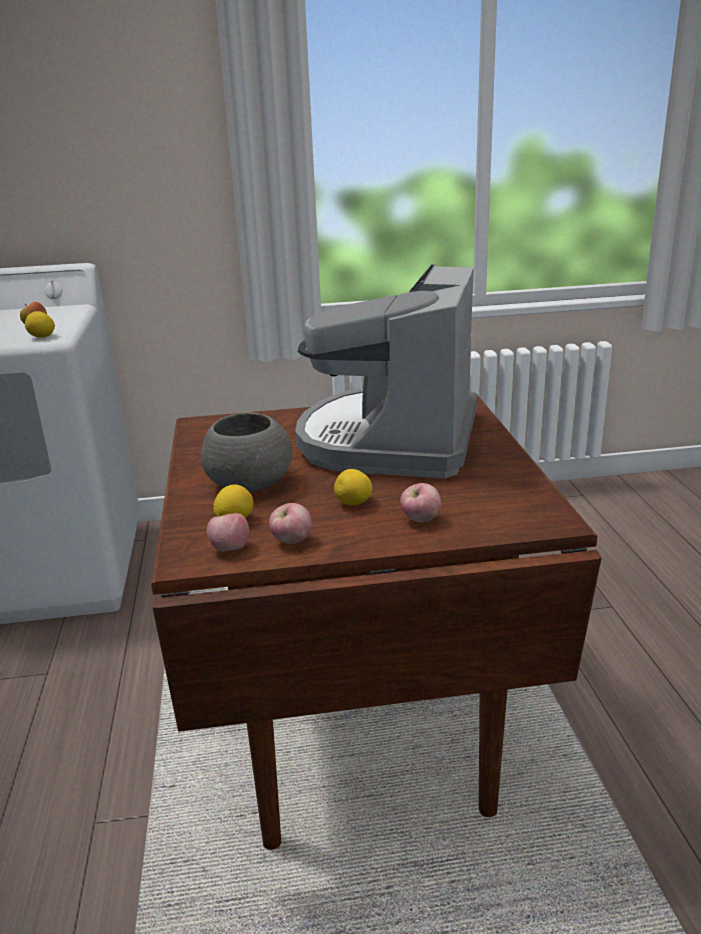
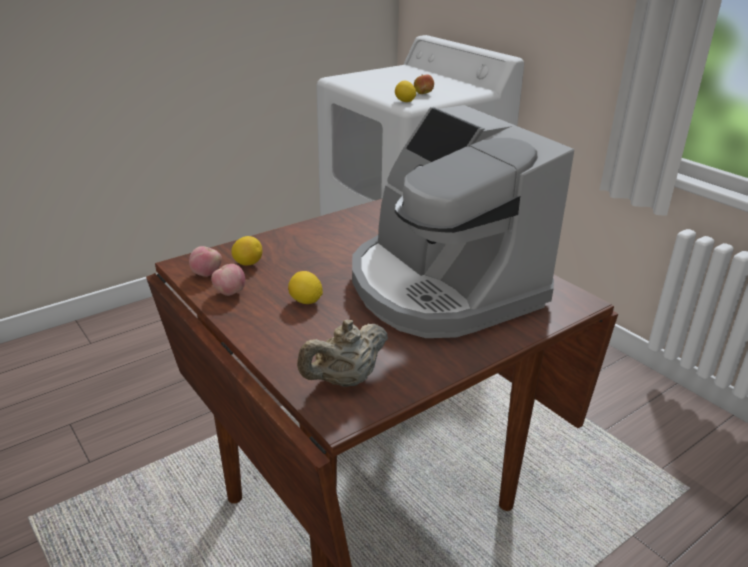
camera: 60 degrees right, 5 degrees up
(248, 484) = (307, 251): grey bowl -> none
(391, 440) = (442, 287): coffee machine -> coffee machine turned 105 degrees counterclockwise
(420, 520) = (296, 339): apple -> none
(507, 510) = (345, 380): none -> beige teapot

